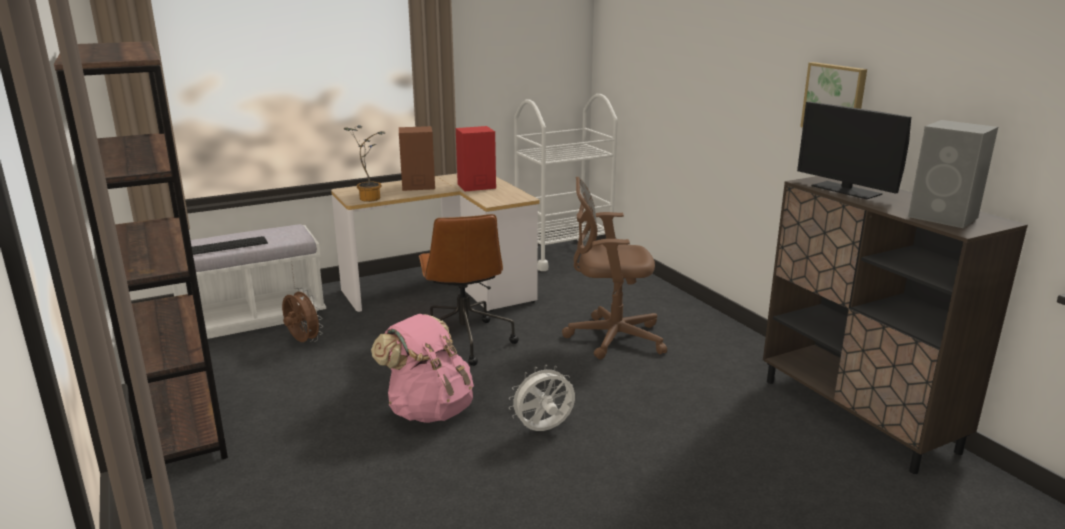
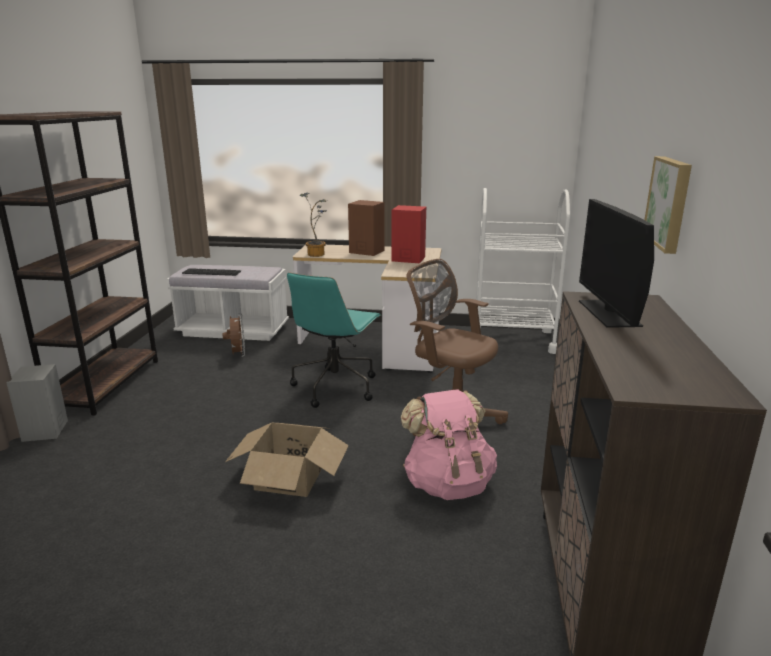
camera: 35 degrees right, 0 degrees up
(429, 410) = (239, 429): pink backpack -> pink backpack (448, 483)
(464, 341) = (335, 386): brown office chair -> turquoise office chair
(544, 430) = (289, 477): white fan -> cardboard box
(944, 217) = (653, 369): grey speaker -> grey speaker (45, 431)

